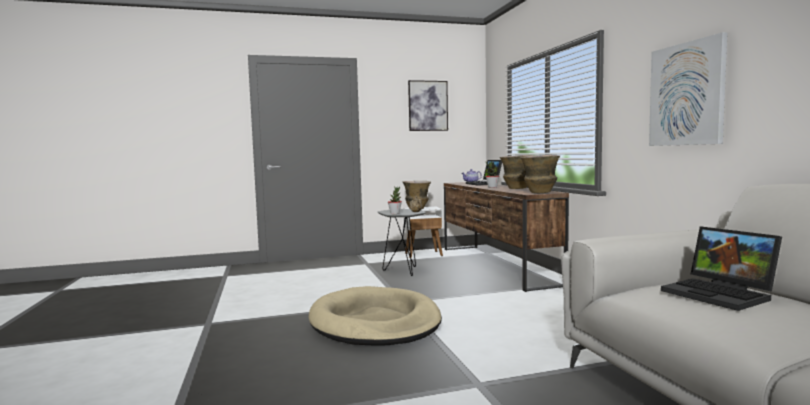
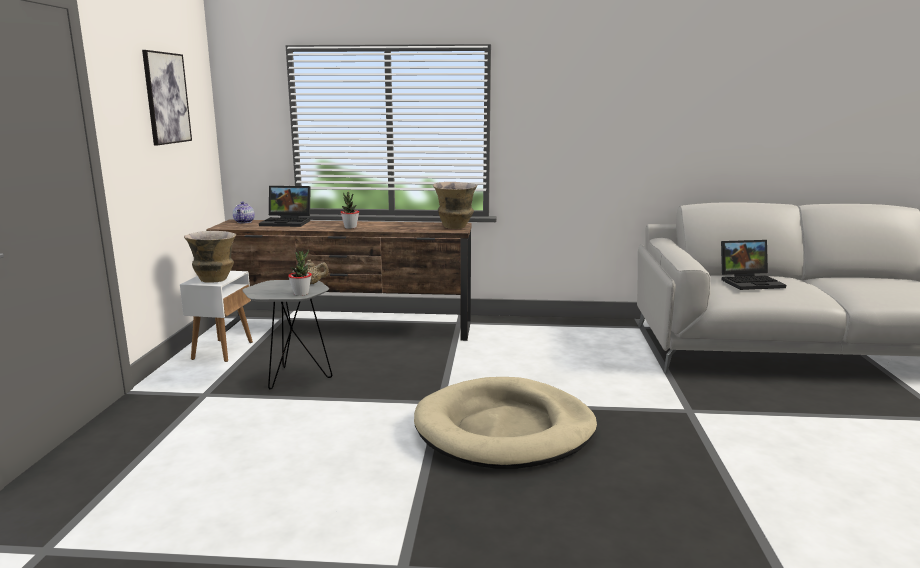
camera: 70 degrees left, 10 degrees up
(517, 188) = (388, 224): vase -> none
(687, 94) = (600, 129): picture -> none

